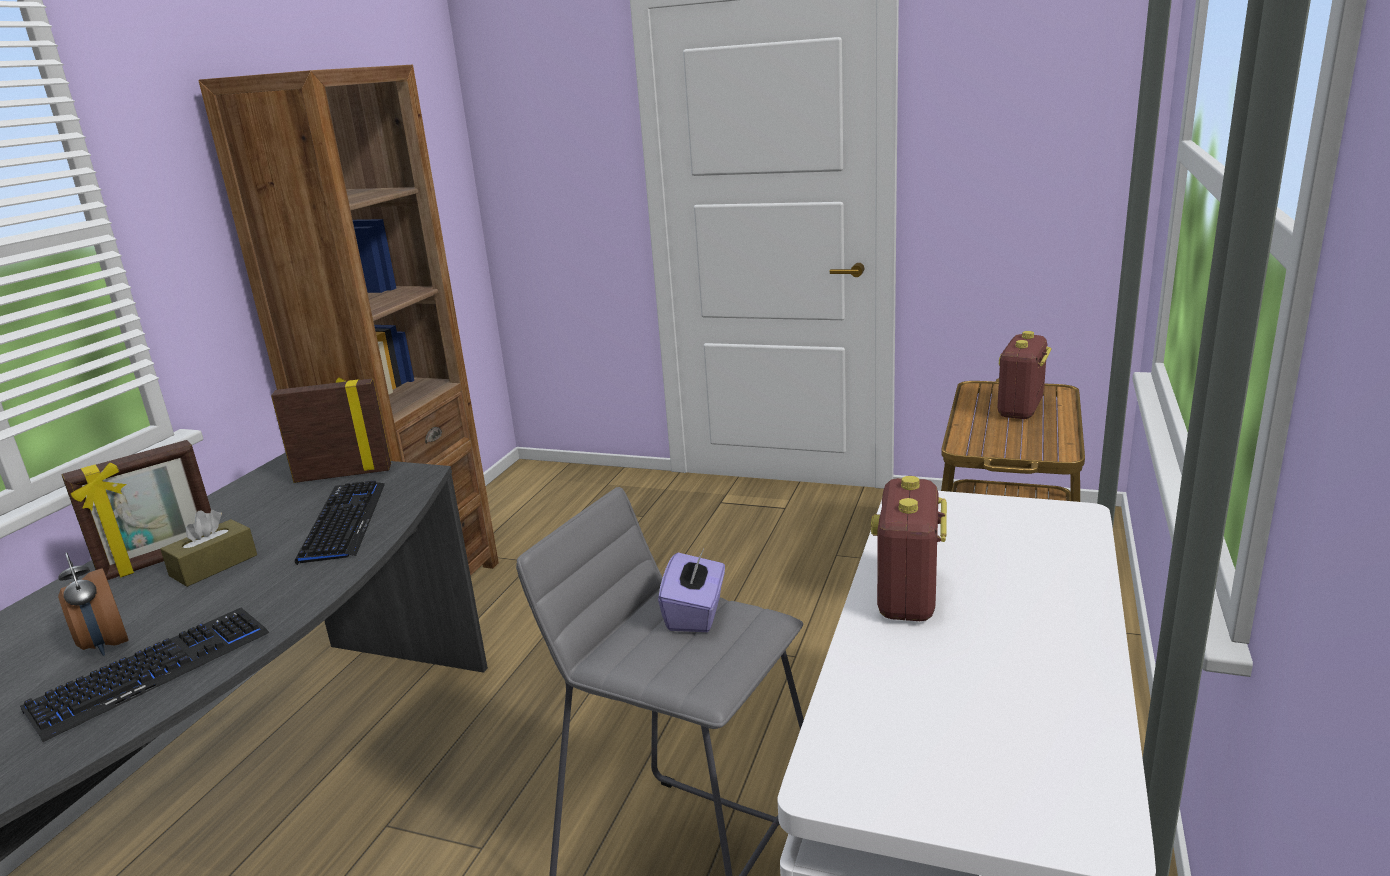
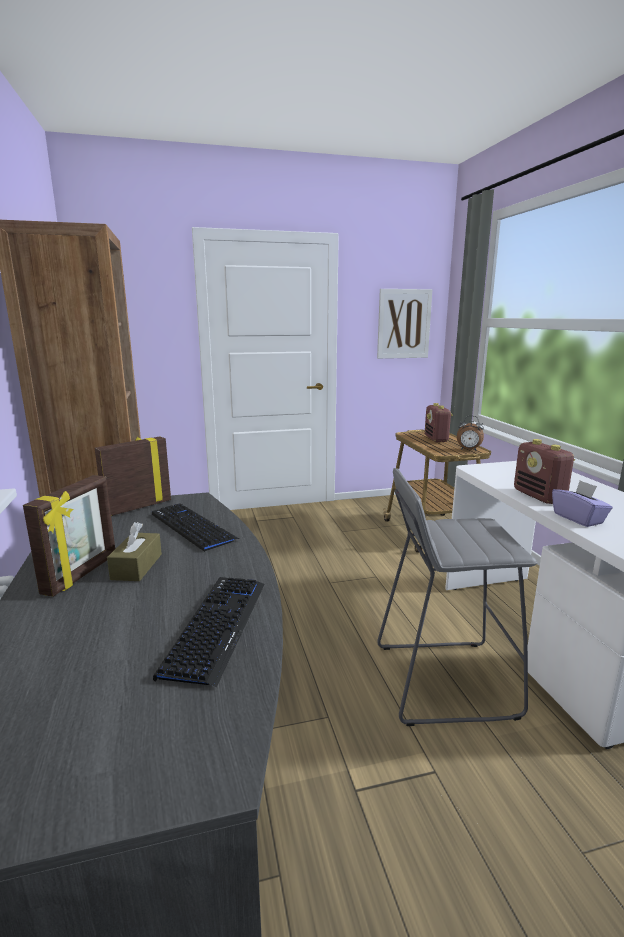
camera: 35 degrees left, 5 degrees down
(104, 645) = (139, 627): alarm clock -> alarm clock (468, 450)
(695, 613) = (455, 526): purple tissue box -> purple tissue box (578, 518)
(1051, 141) = (404, 324): none -> picture

